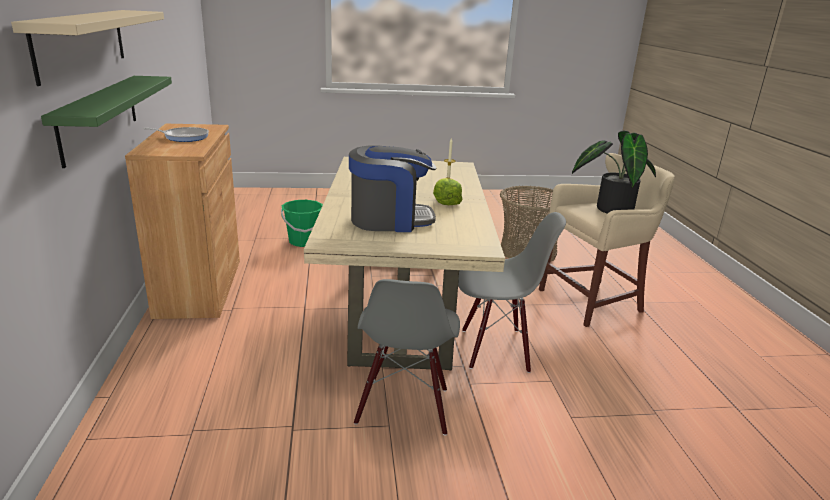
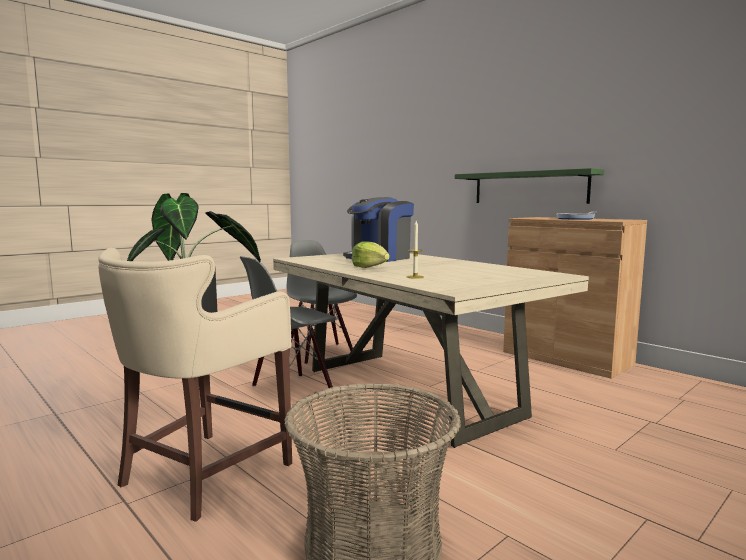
camera: 145 degrees right, 15 degrees down
(82, 42) = (524, 142): beige shelf -> none
(303, 241) = (646, 415): green bucket -> none

